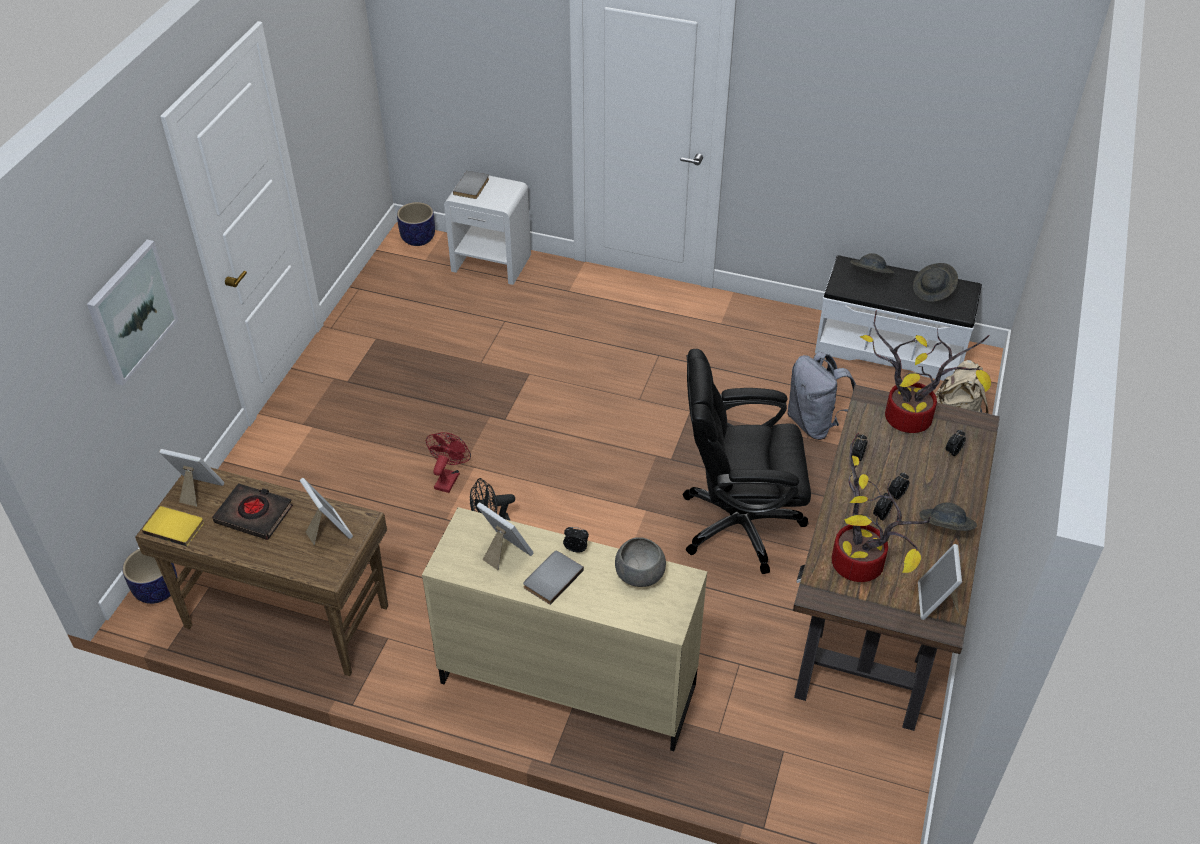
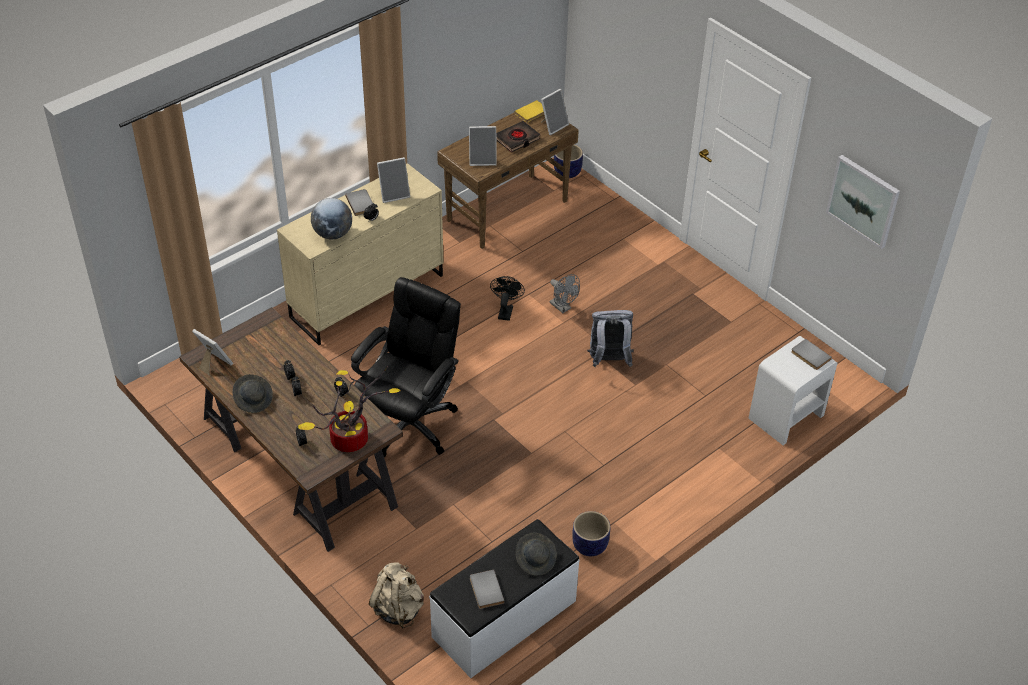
camera: 120 degrees right, 0 degrees up
(131, 311) = (641, 63): picture -> picture (863, 201)
(418, 239) = (846, 386): planter -> planter (589, 546)
(448, 478) = (563, 307): red fan -> grey fan
(639, 574) = (333, 234): grey bowl -> globe
(814, 423) = (463, 517): grey backpack -> grey backpack (609, 361)
(862, 564) = (267, 348): potted plant -> none
(933, 291) = (485, 590): grey hat -> grey book

